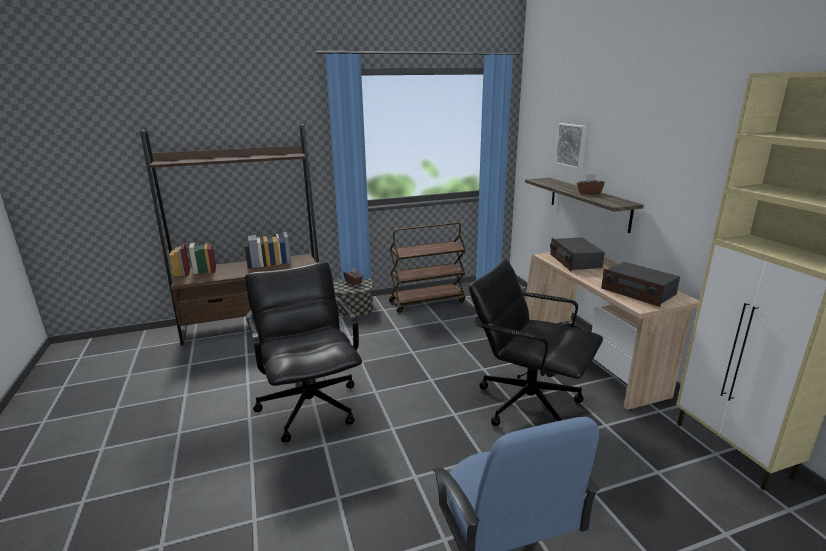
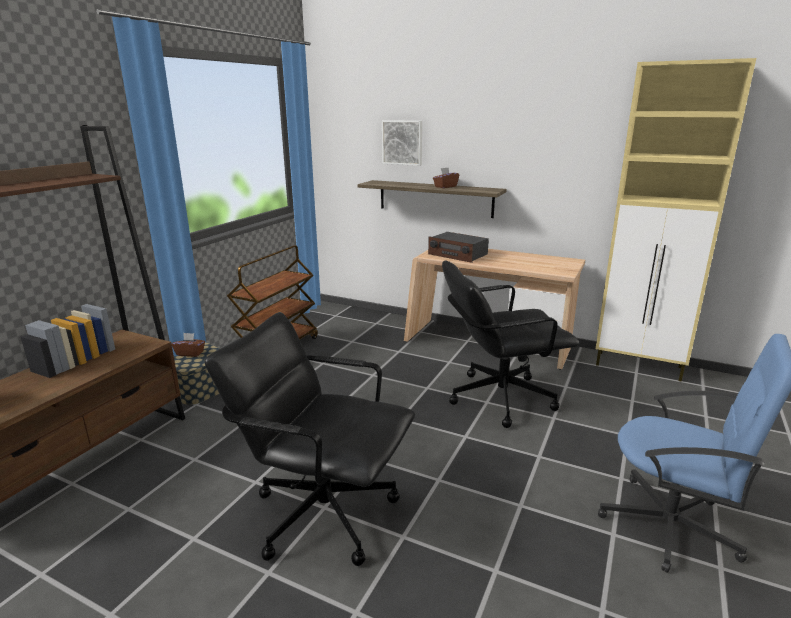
camera: 45 degrees left, 0 degrees up
(638, 292) = (543, 264): radio -> none

